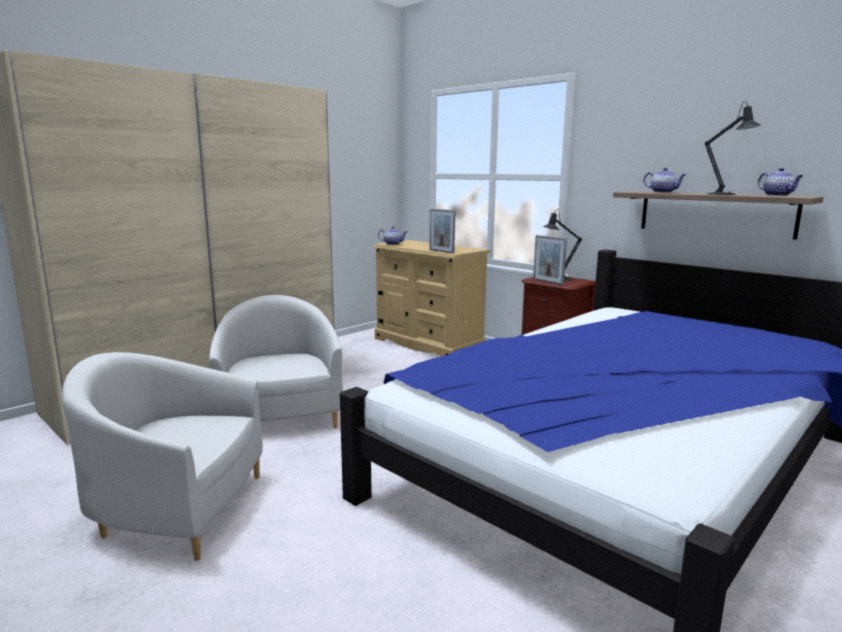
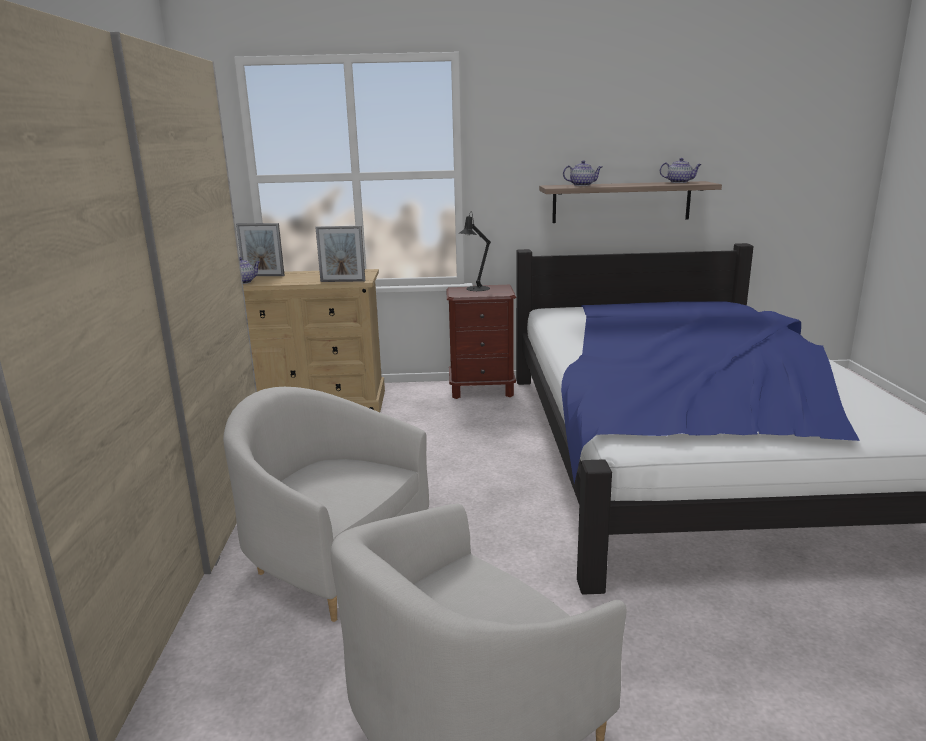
camera: 45 degrees left, 5 degrees up
(547, 282) = (480, 295): picture frame -> picture frame (263, 276)
(725, 194) = (644, 184): black table lamp -> none

